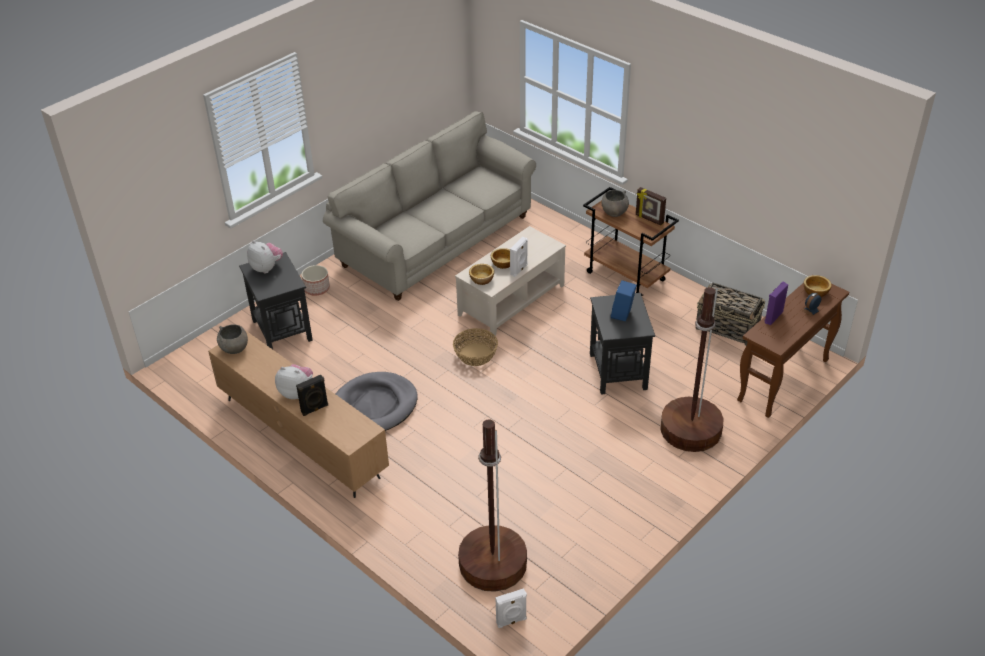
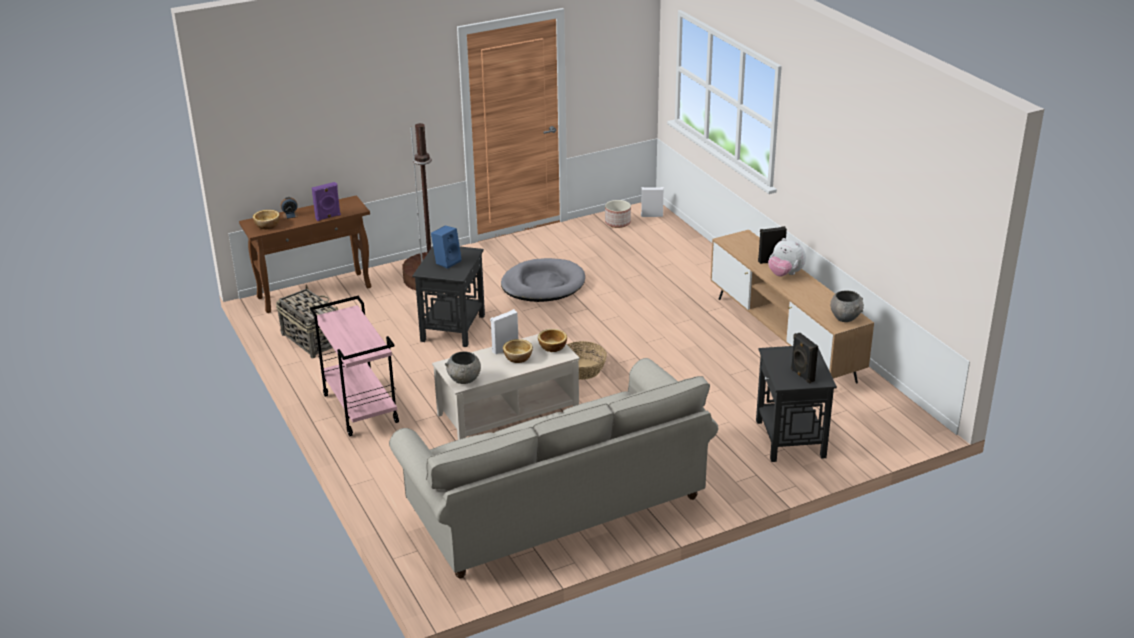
camera: 160 degrees left, 10 degrees down
(267, 268) = (801, 375): plush toy -> black speaker
(317, 288) = (737, 479): planter -> planter (617, 223)
(375, 406) = (705, 348): grey dog bed -> grey dog bed (543, 284)
(492, 563) = (649, 240): brown floor lamp -> none
(614, 212) = (362, 342): grey bowl -> grey bowl (464, 380)
(626, 276) = (359, 408): brown cart -> pink cart
(649, 219) = (332, 327): picture frame -> none

